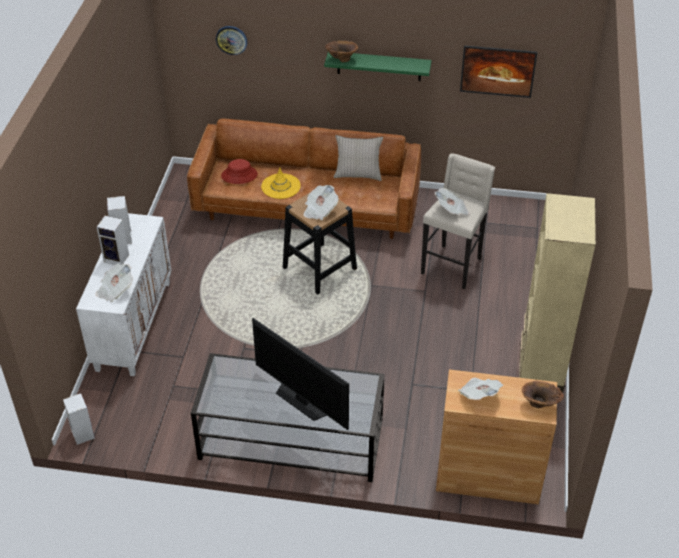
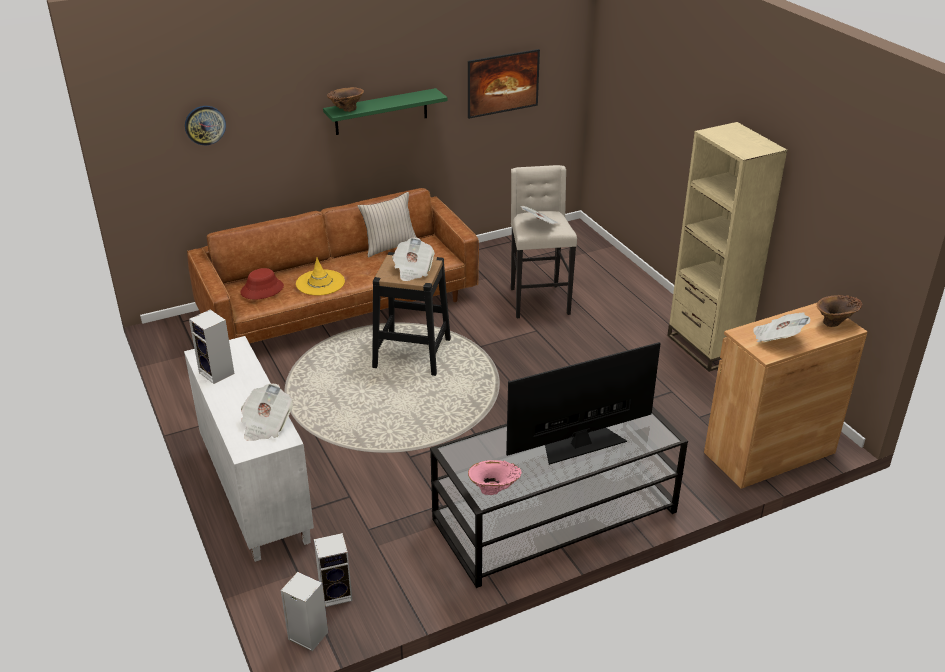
camera: 35 degrees left, 10 degrees down
(117, 258) = (232, 394): speaker -> speaker (337, 593)
(216, 404) = (494, 491): none -> pink vase
(302, 400) = (581, 444): television -> television turned 150 degrees clockwise

